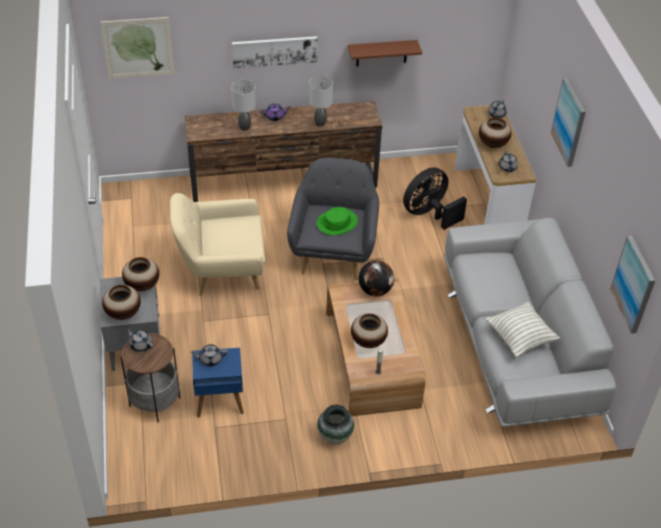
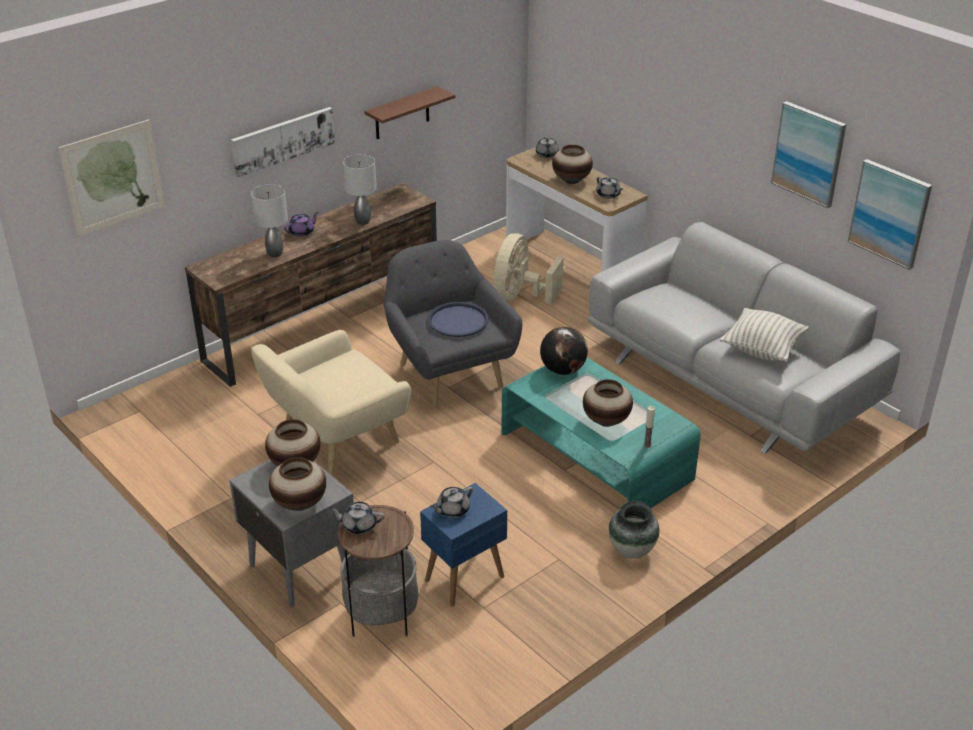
camera: 30 degrees left, 10 degrees down
(337, 222) = (458, 320): green hat -> blue tray
(372, 359) = (595, 456): brown coffee table -> turquoise coffee table
(429, 214) = (520, 296): black fan -> beige fan
(569, 122) = (692, 95): picture -> picture (809, 153)

